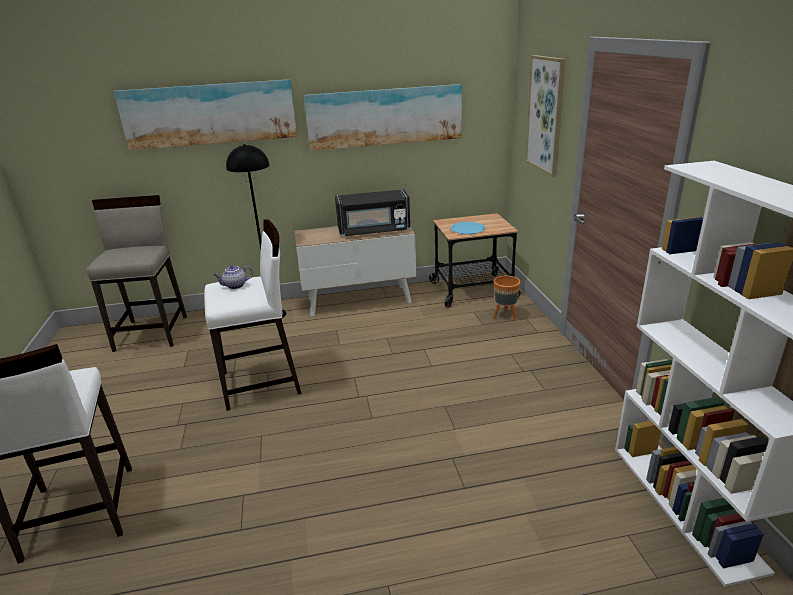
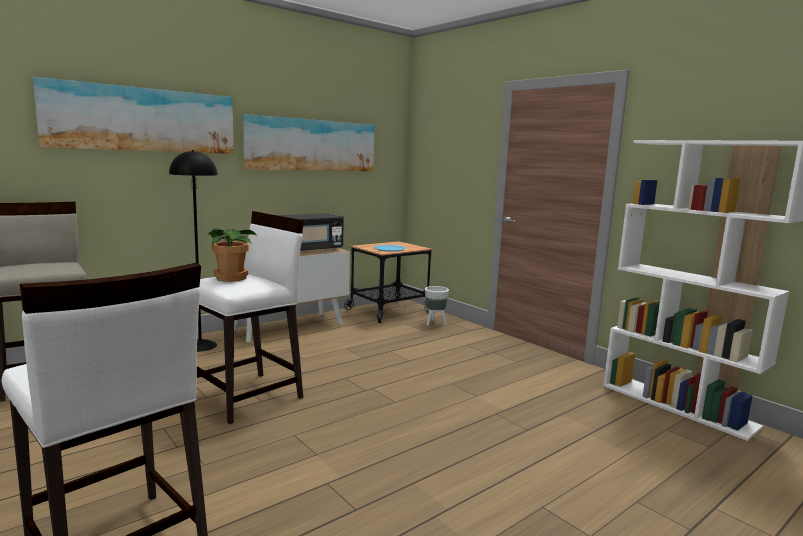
camera: 30 degrees left, 15 degrees down
(235, 286) = (231, 278): teapot -> potted plant
(505, 316) = (435, 323): orange planter -> white planter
(546, 115) = (455, 148): picture -> none

